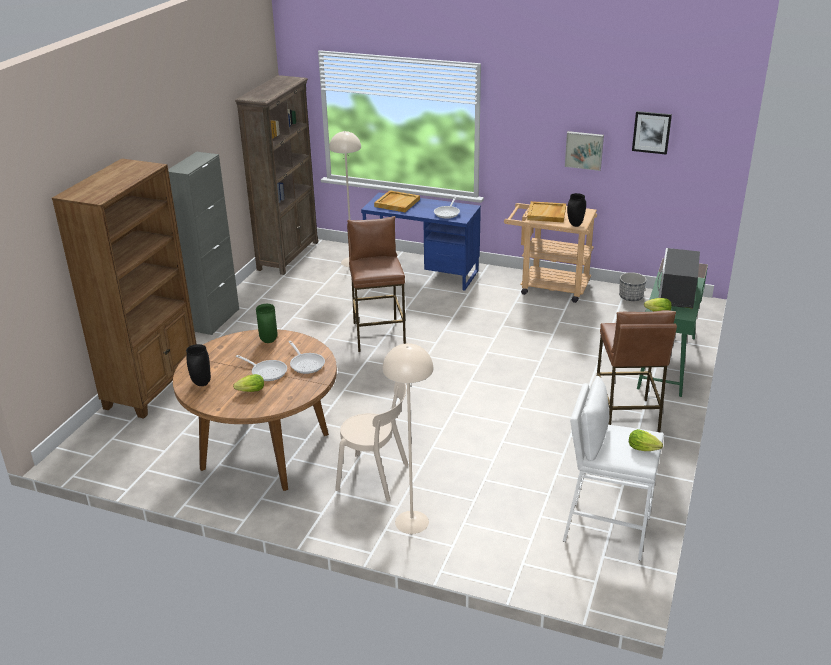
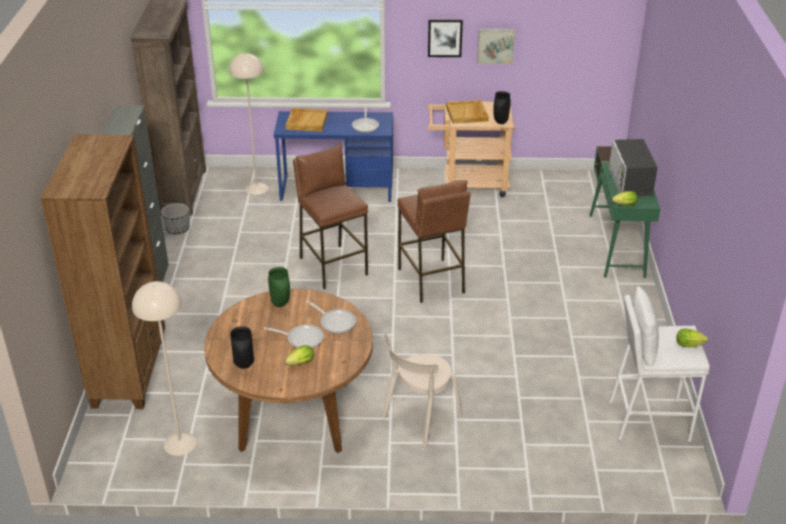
camera: 20 degrees left, 5 degrees up
(376, 478) = (419, 419): beige chair -> beige chair turned 135 degrees clockwise
(411, 522) = (477, 454): beige floor lamp -> beige floor lamp (179, 443)
(626, 419) = (610, 309): brown stool -> brown stool (431, 281)
(631, 297) = (551, 182): planter -> planter (177, 229)
(651, 132) = (562, 22): picture -> picture (445, 37)

